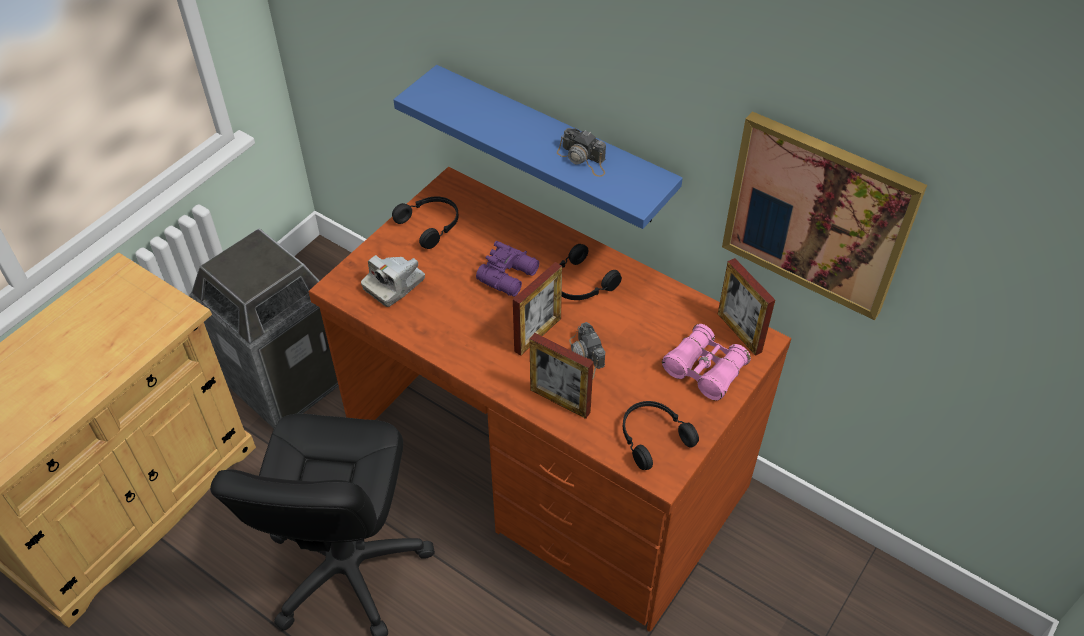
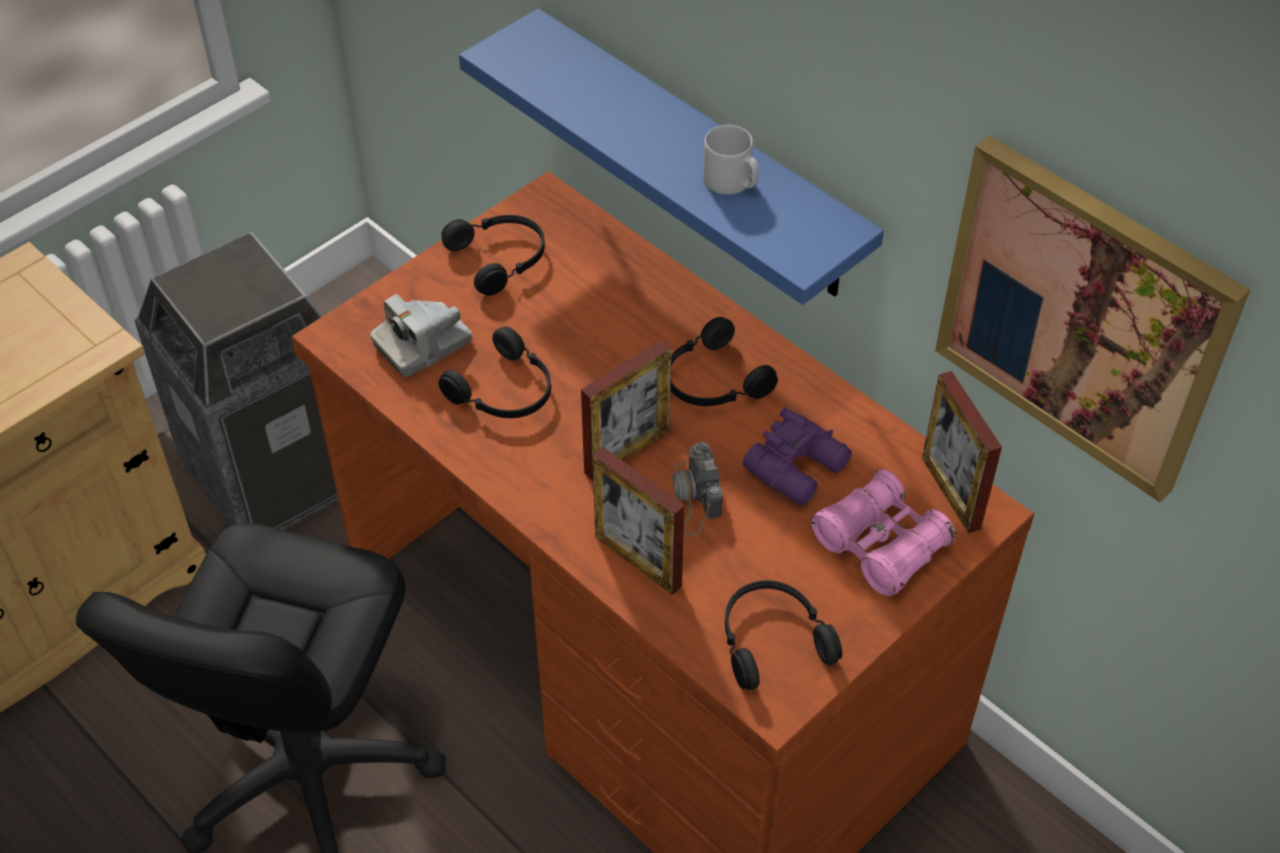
camera: 10 degrees right, 0 degrees up
(453, 307) = (505, 392): none -> black headphones
(510, 276) = (604, 353): purple binoculars -> purple binoculars (799, 468)
(583, 159) = (731, 183): camera -> grey mug

